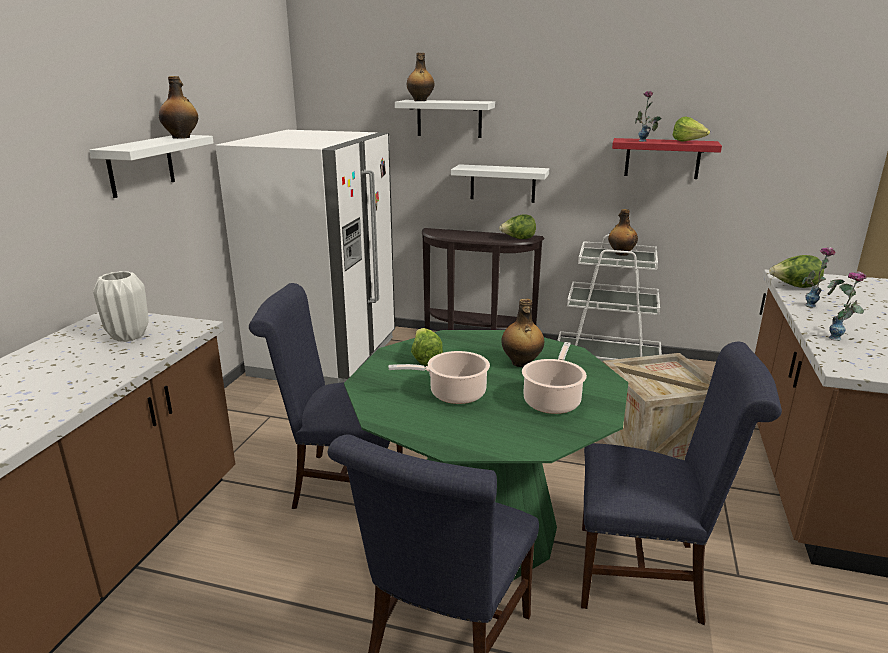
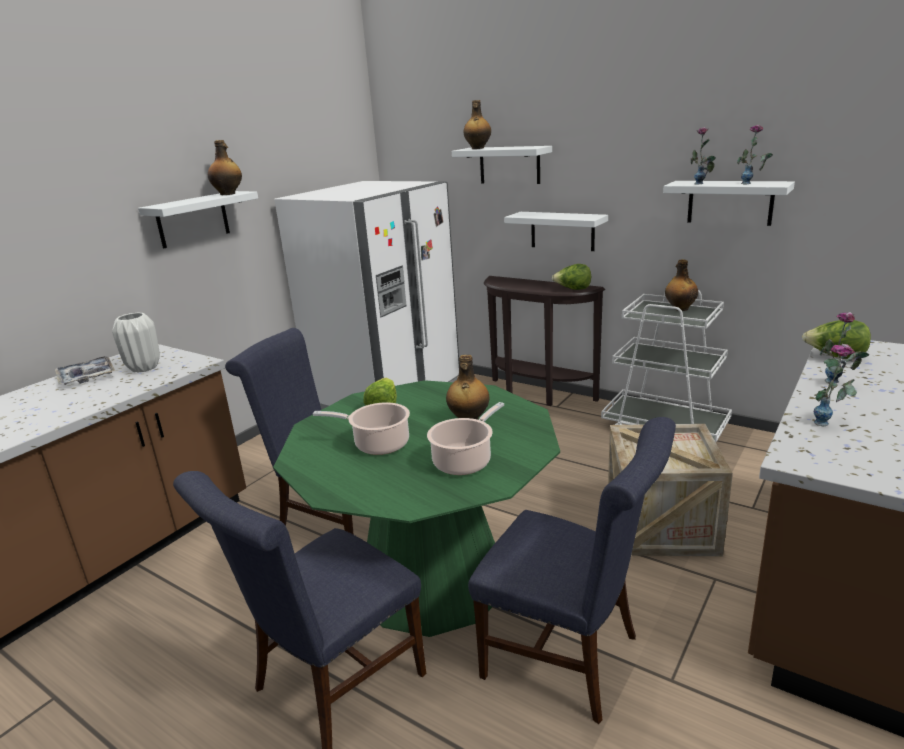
camera: 20 degrees right, 0 degrees up
(58, 351) = (86, 376): none -> tray
(662, 158) = (730, 202): red shelf -> white shelf
(688, 142) = (752, 184): lettuce -> vase

